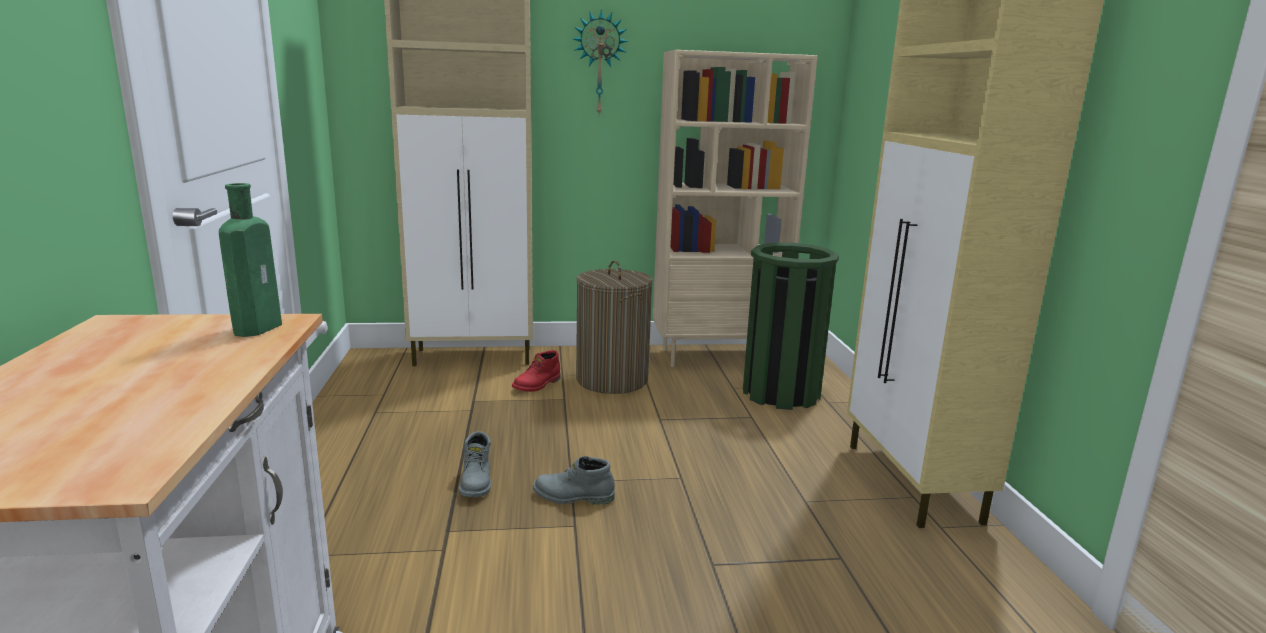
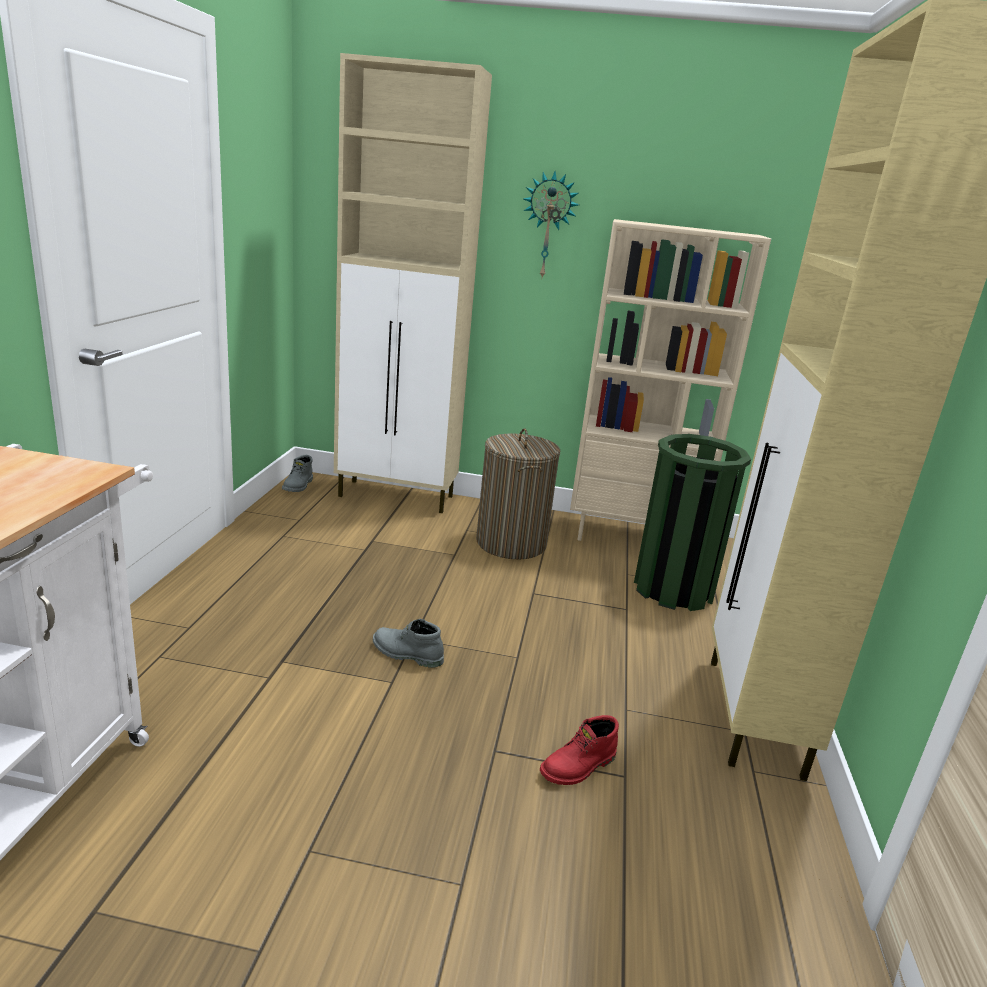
camera: 15 degrees right, 5 degrees up
(260, 327) = (73, 474): green bottle -> none
(477, 482) = (331, 621): grey boot -> grey boot (298, 486)
(537, 385) = (438, 536): red boot -> red boot (579, 767)

